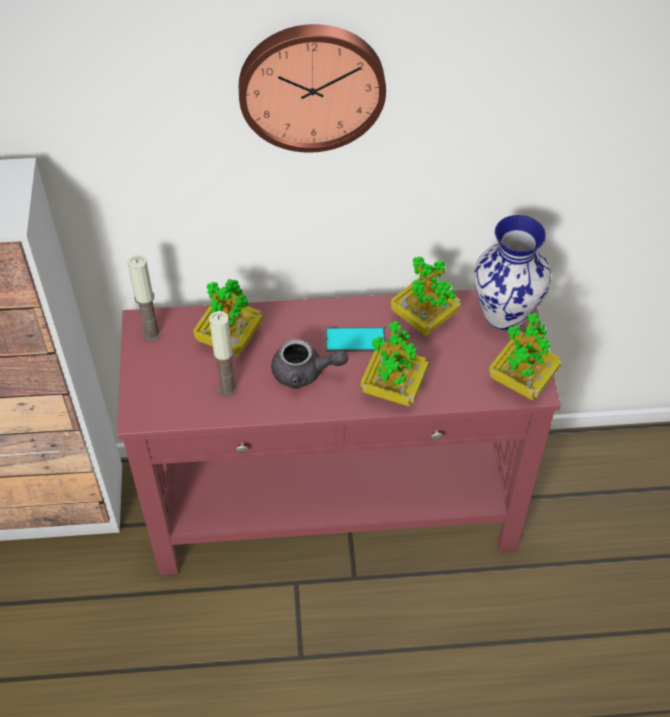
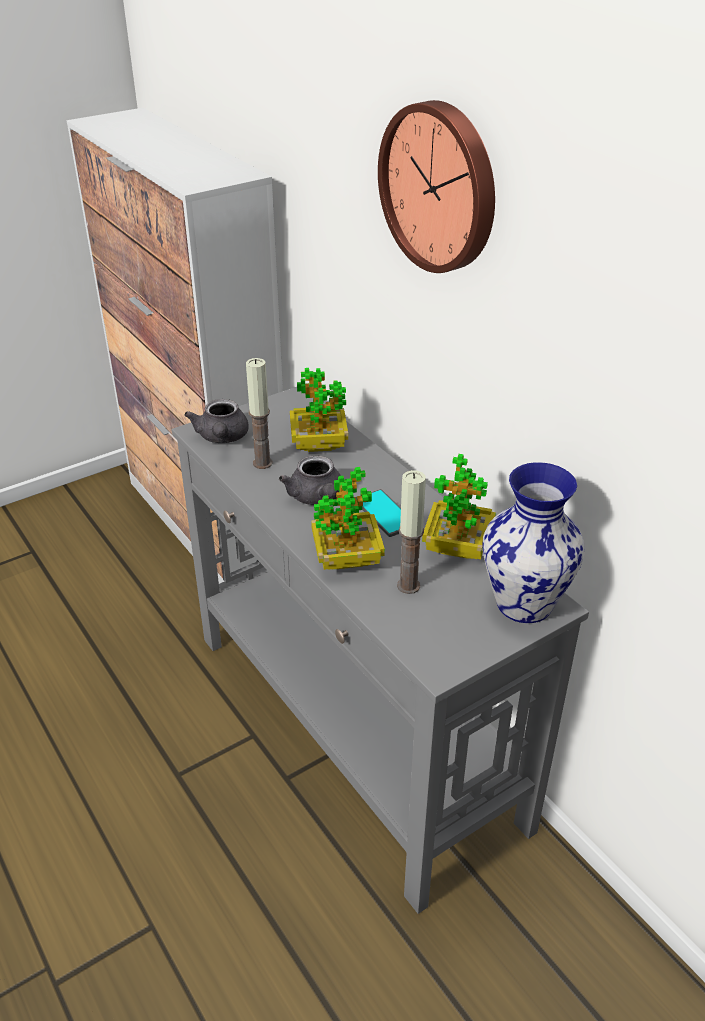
camera: 60 degrees right, 15 degrees down
(152, 333) = (288, 406): candle -> candle (408, 586)
(165, 402) = (222, 438): none -> grey teapot
(336, 508) = (354, 729): red console table -> grey console table
(521, 380) = (442, 650): potted plant -> none

